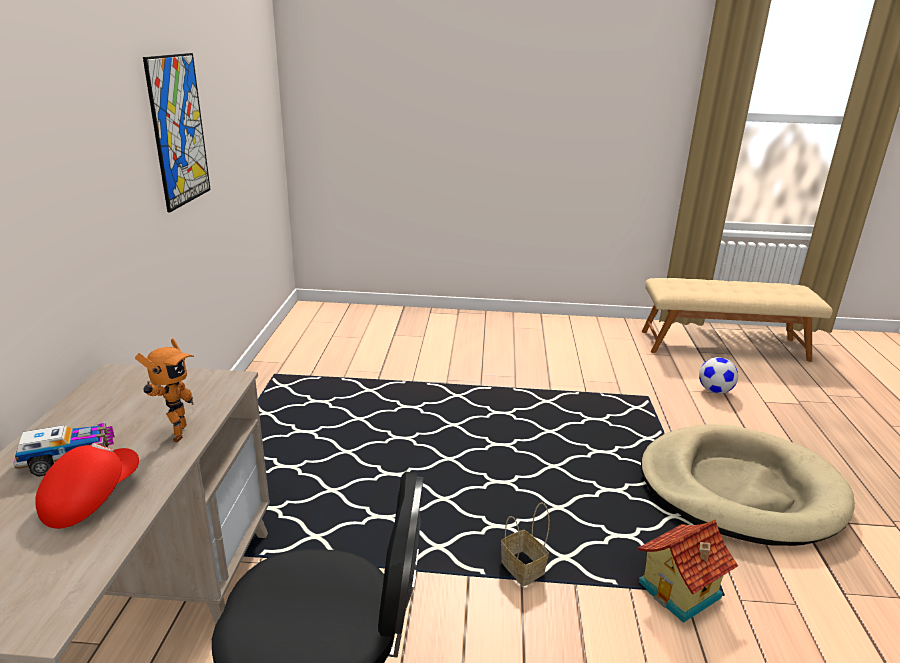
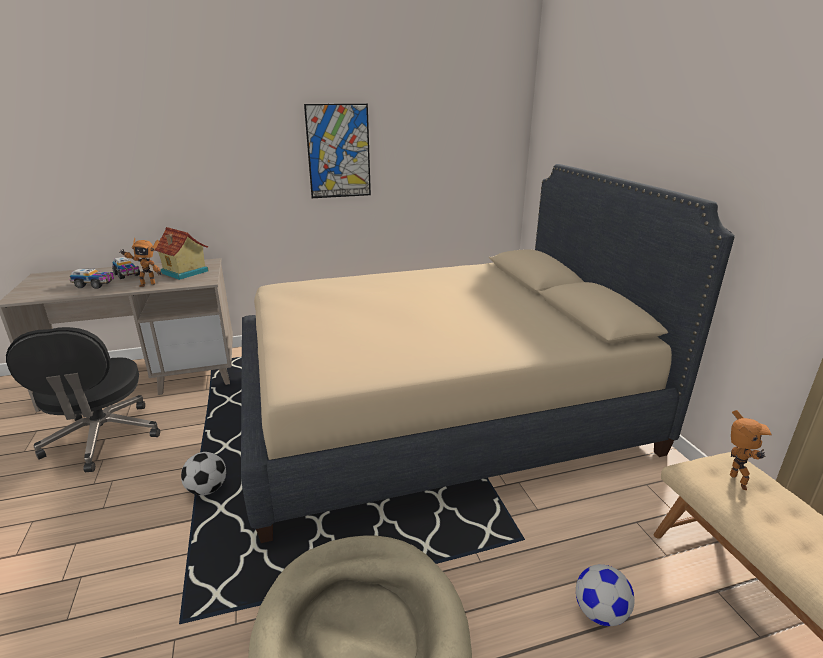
camera: 70 degrees right, 0 degrees up
(91, 498) = (95, 285): red cap -> toy truck
(459, 388) = (438, 411): none -> beige bed
(524, 569) = (207, 489): basket -> football
(681, 591) = (185, 589): toy house -> toy house (184, 272)
(684, 286) = (734, 482): none -> toy robot

